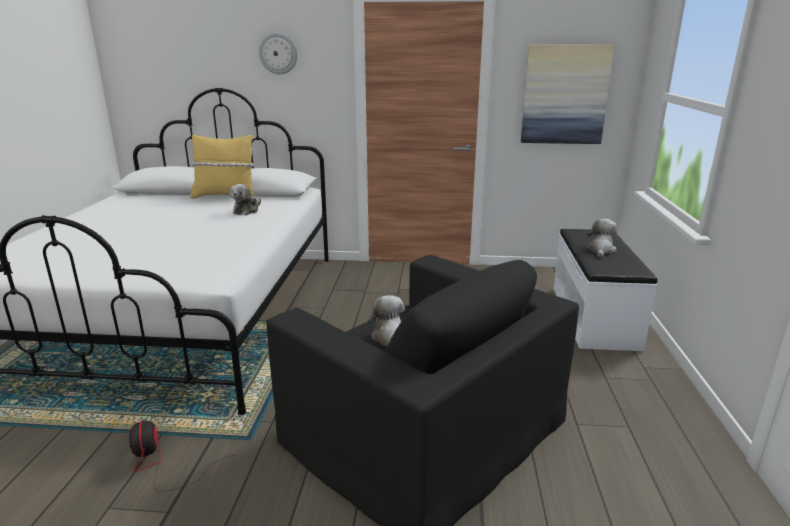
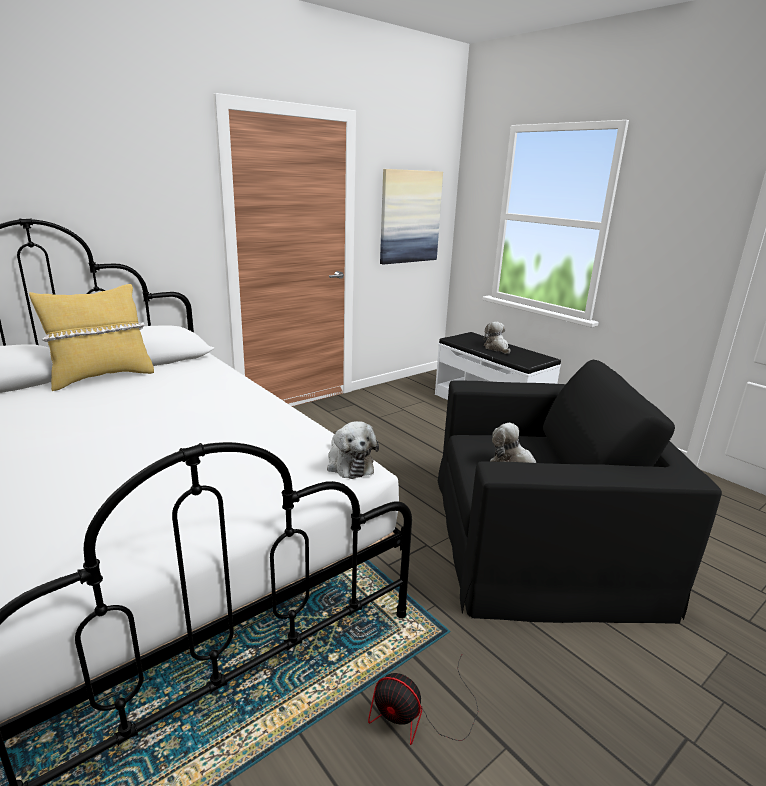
camera: 45 degrees left, 0 degrees up
(247, 210) = (180, 386): plush toy -> plush toy (349, 464)
(278, 53) = (118, 169): wall clock -> none

